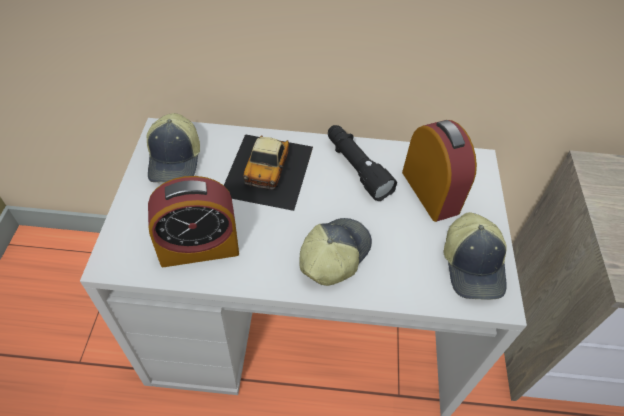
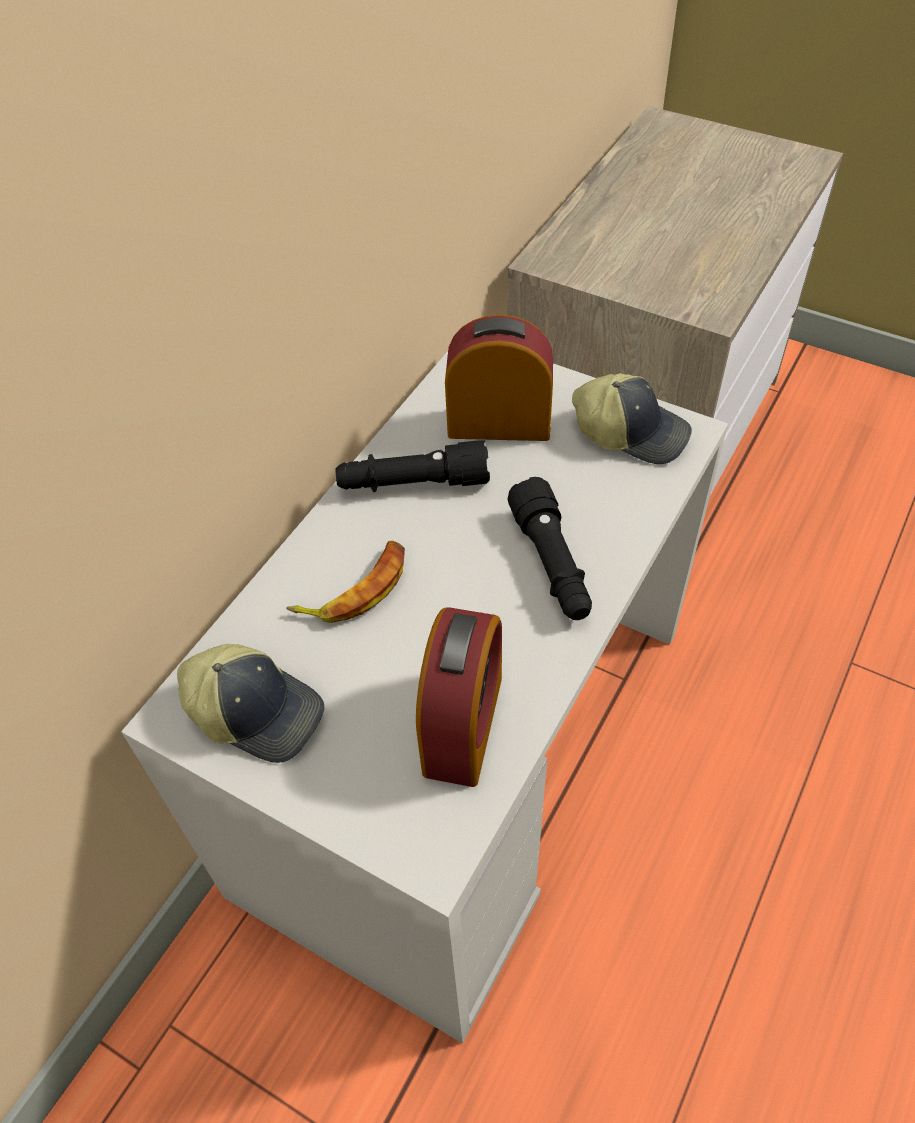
camera: 60 degrees left, 0 degrees up
(268, 170) = (356, 589): toy car -> banana
(333, 255) = (552, 564): cap -> black flashlight

